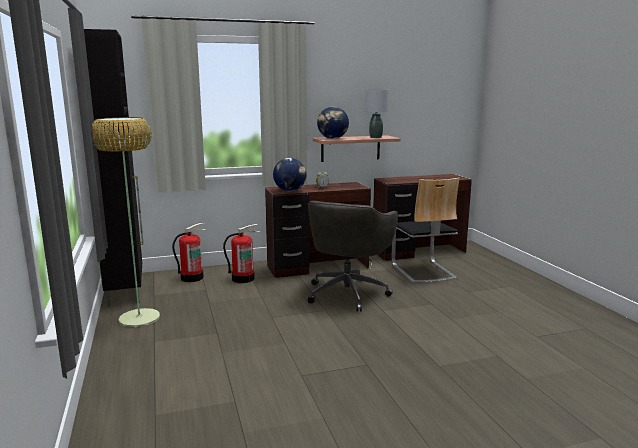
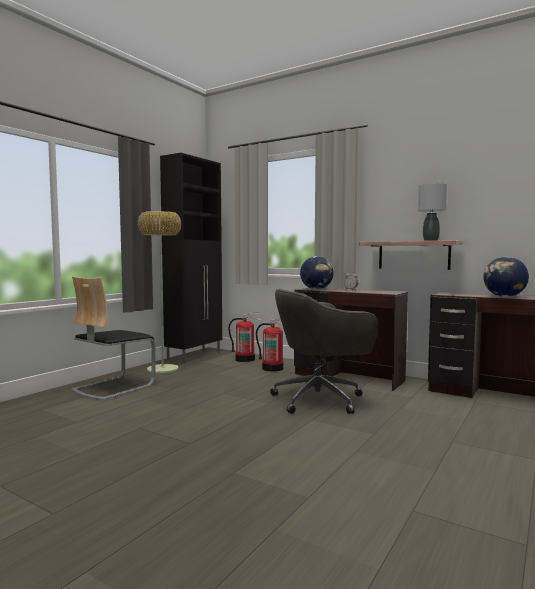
camera: 50 degrees right, 10 degrees down
(333, 138) = (380, 241): globe -> globe (504, 296)
(422, 271) = (446, 410): chair -> chair (113, 387)

